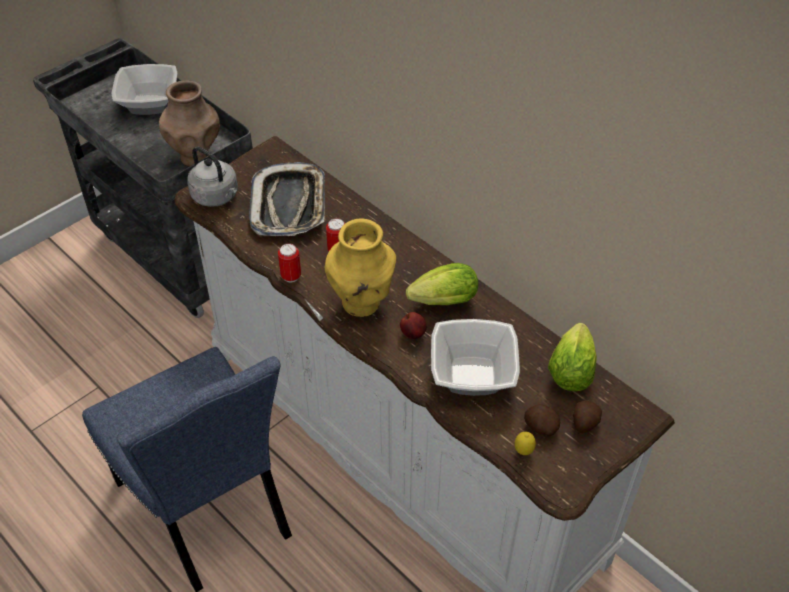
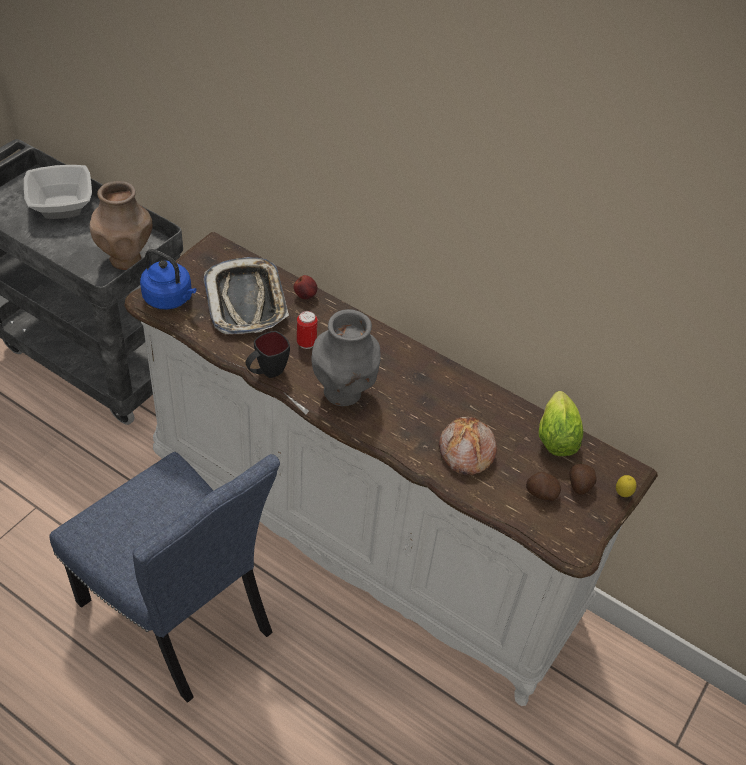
camera: 15 degrees left, 0 degrees up
(217, 197) = (170, 299): grey kettle -> blue kettle
(291, 276) = (266, 373): can -> black mug
(362, 303) = (343, 393): yellow vase -> grey vase
(413, 334) = (401, 417): apple -> apple (305, 295)
(440, 302) = (419, 384): lettuce -> none
(471, 375) = (465, 452): bowl -> bread
(523, 452) = (531, 518): lemon -> lemon (622, 494)

